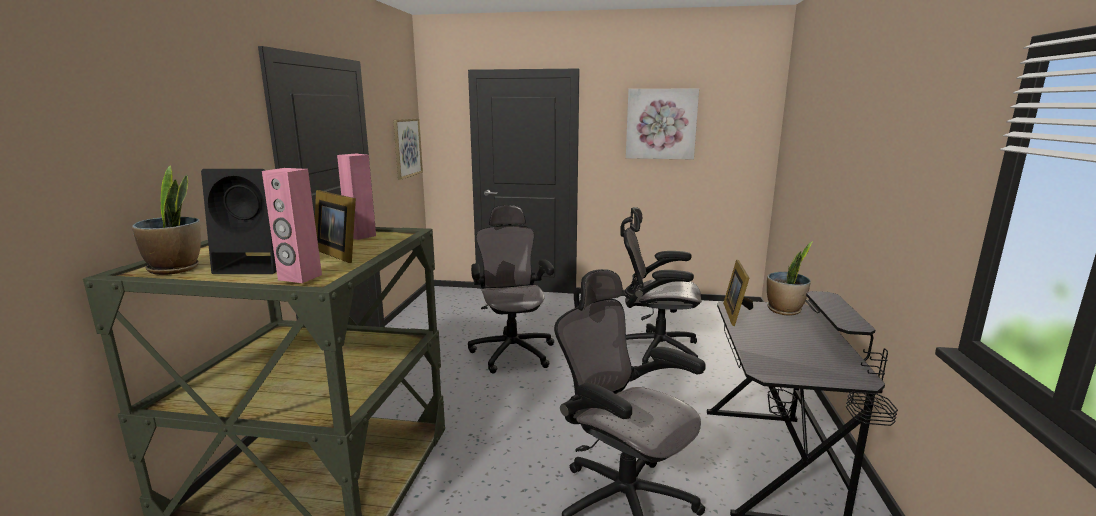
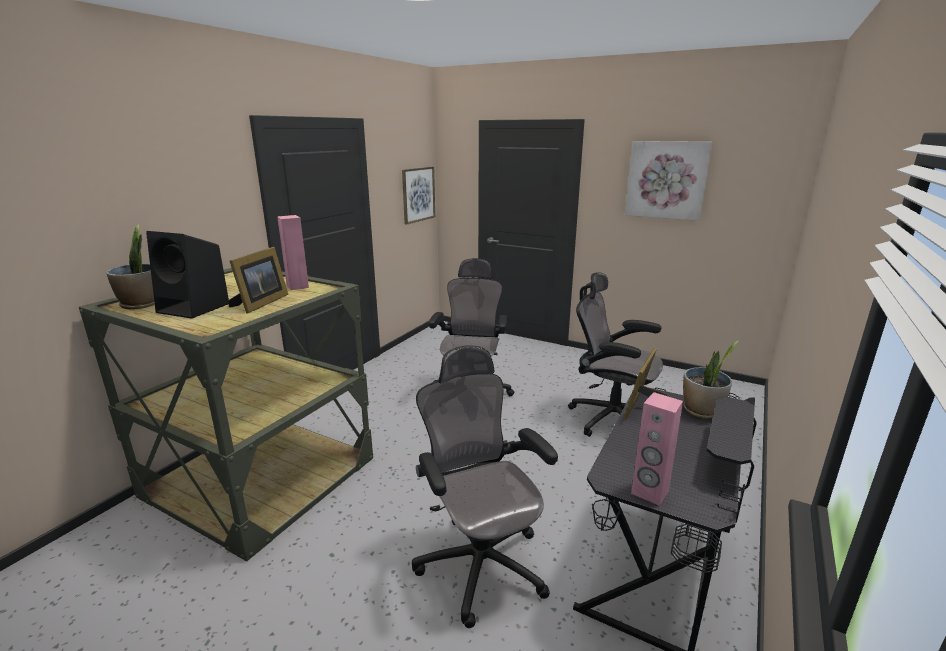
camera: 20 degrees right, 5 degrees up
(299, 277) = (201, 325): pink speaker -> pink speaker (649, 492)
(339, 253) = (260, 303): picture frame -> picture frame turned 135 degrees counterclockwise

